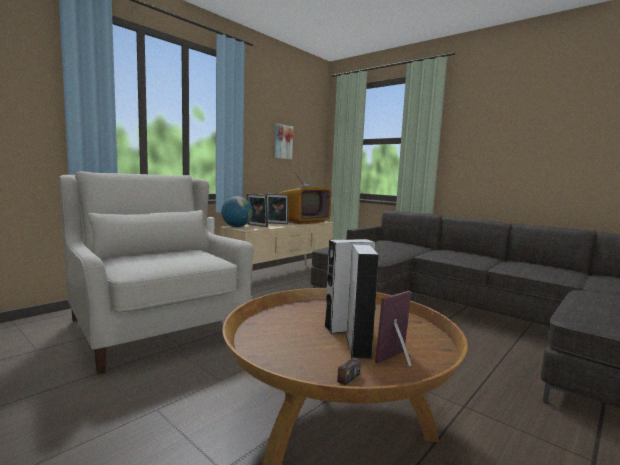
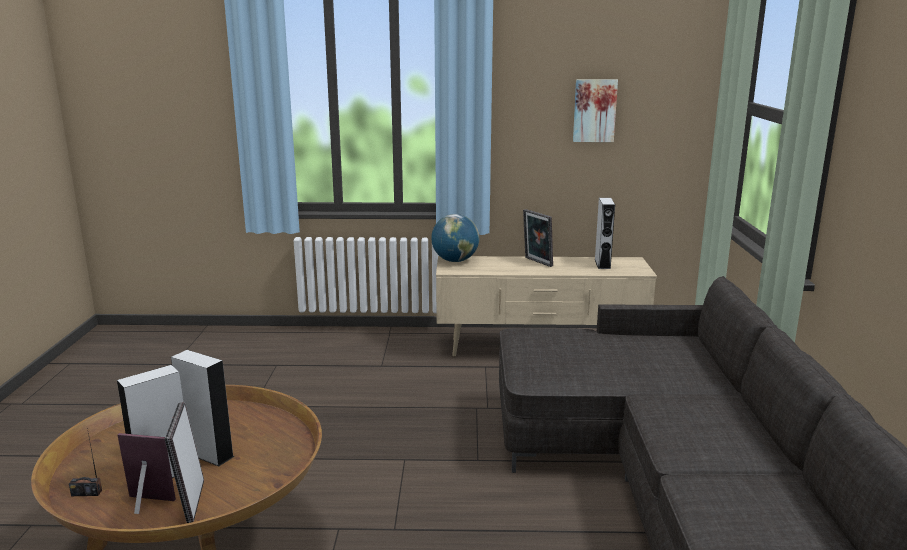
camera: 50 degrees right, 10 degrees up
(156, 327) = (273, 376): white armchair -> none
(256, 225) = (490, 263): picture frame -> picture frame (191, 501)
(303, 221) = (602, 264): television -> grey speaker

